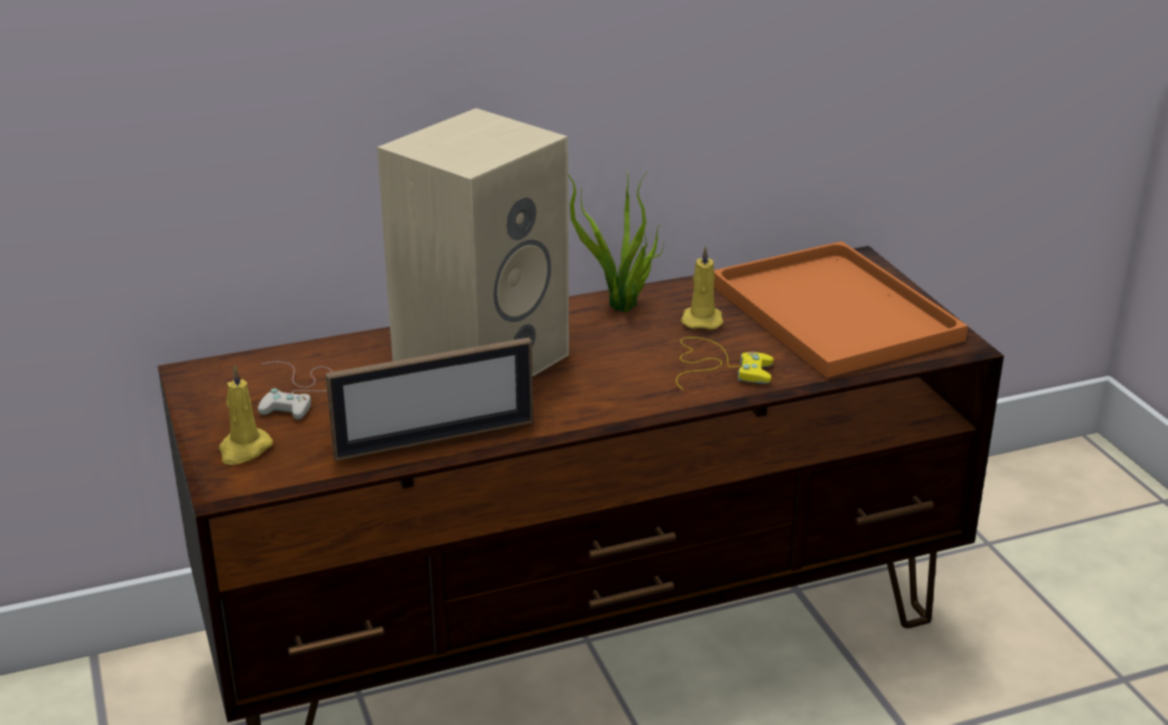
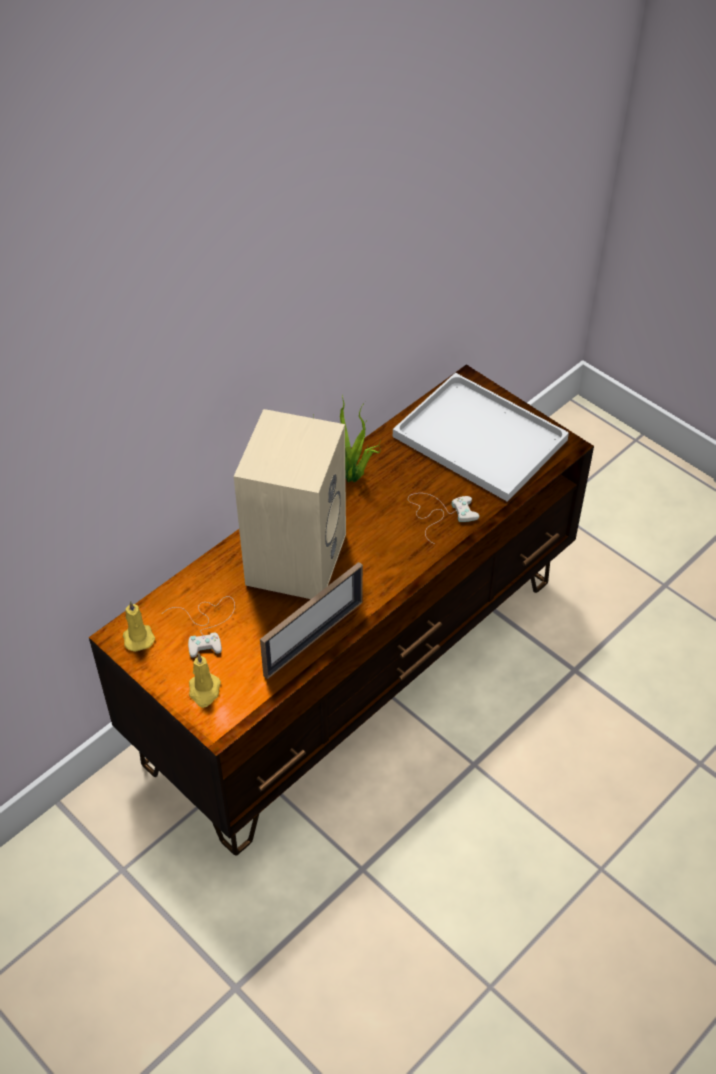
camera: 25 degrees left, 20 degrees up
(702, 320) = (406, 472): yellow candle -> yellow candle (138, 637)
(717, 366) = (439, 513): yellow game controller -> white game controller
(829, 310) = (476, 438): orange tray -> white tray

